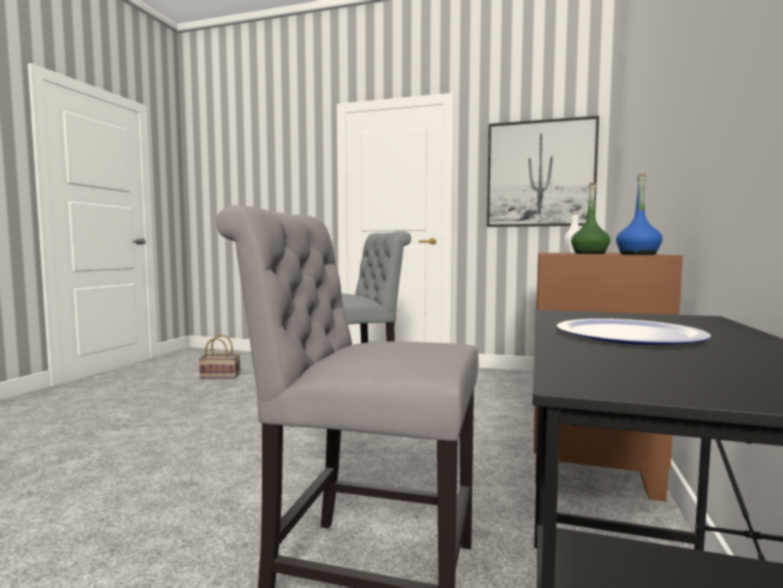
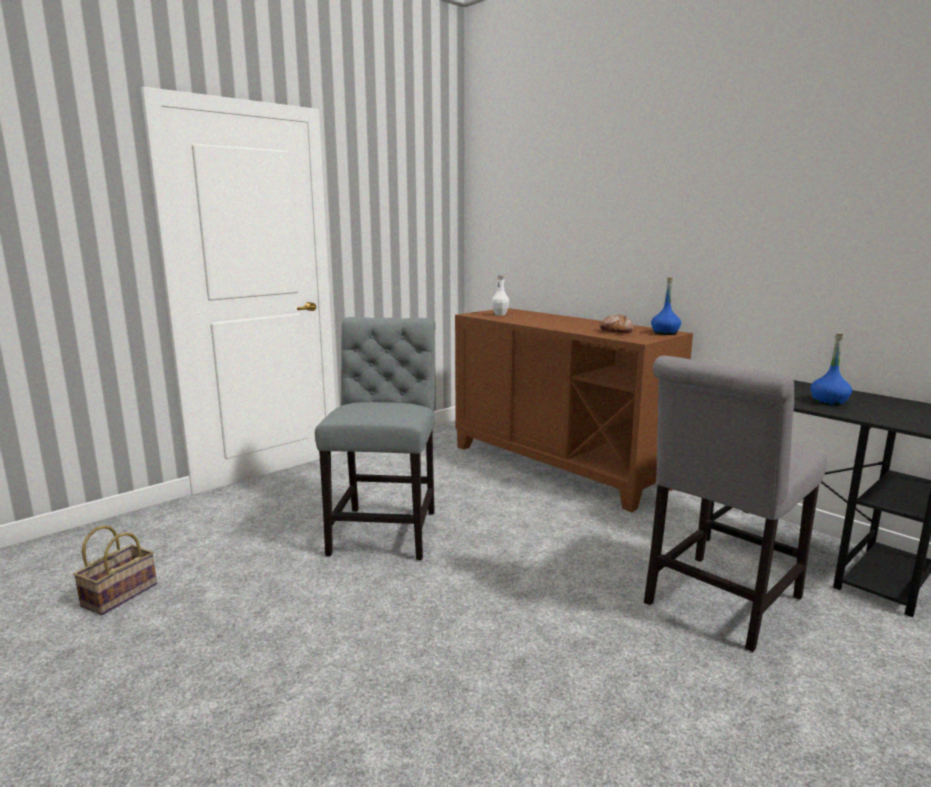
camera: 60 degrees left, 10 degrees up
(540, 174) = (409, 222): picture -> none
(589, 253) = (616, 331): green bottle -> bread
(628, 335) = (828, 402): plate -> blue bottle

